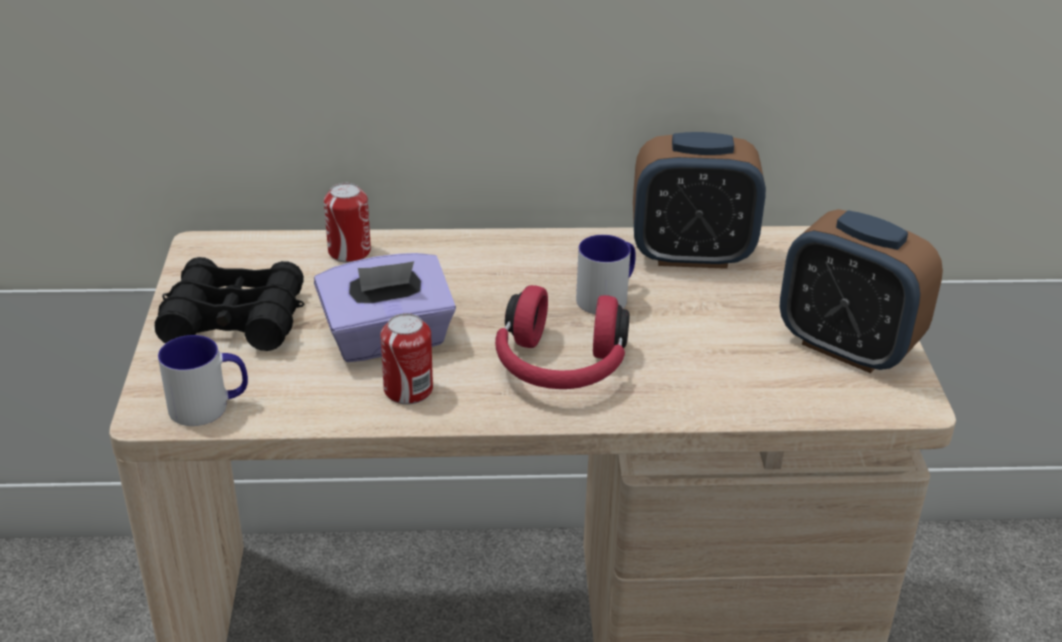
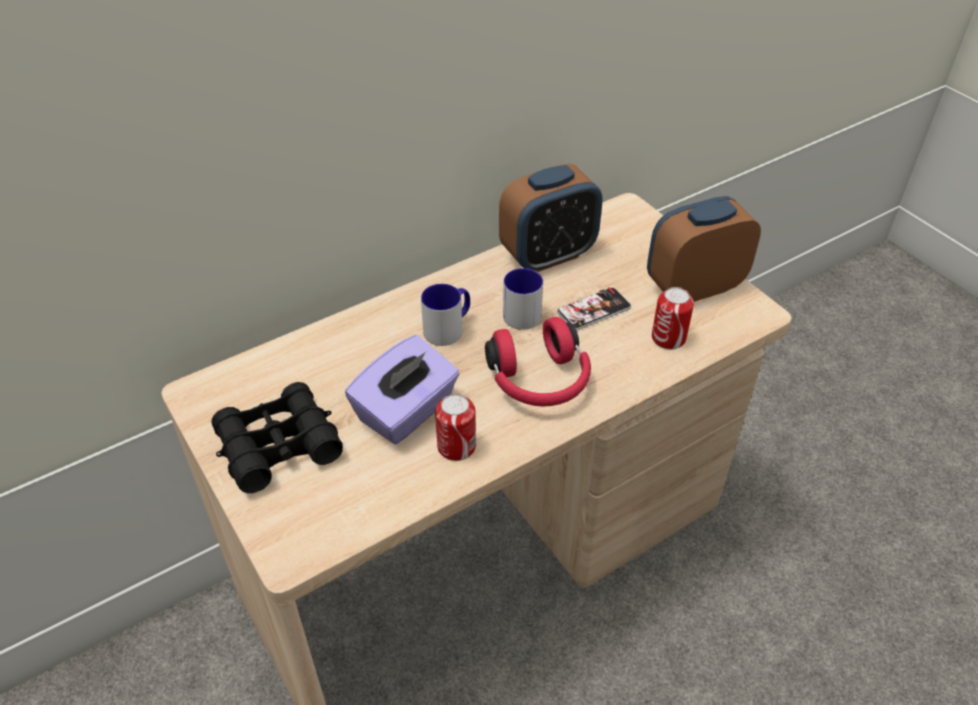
camera: 30 degrees left, 10 degrees up
(209, 406) = (326, 529): mug -> mug (448, 328)
(349, 252) = (314, 349): can -> can (668, 338)
(694, 324) = (594, 310): none -> phone
(847, 347) = (694, 288): alarm clock -> alarm clock turned 150 degrees clockwise

